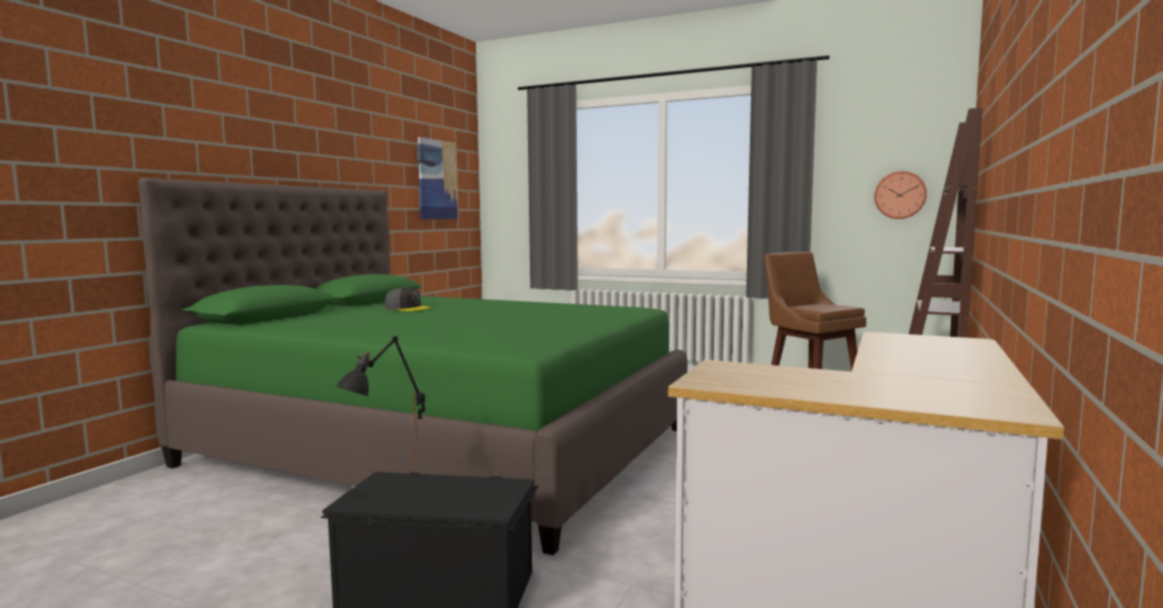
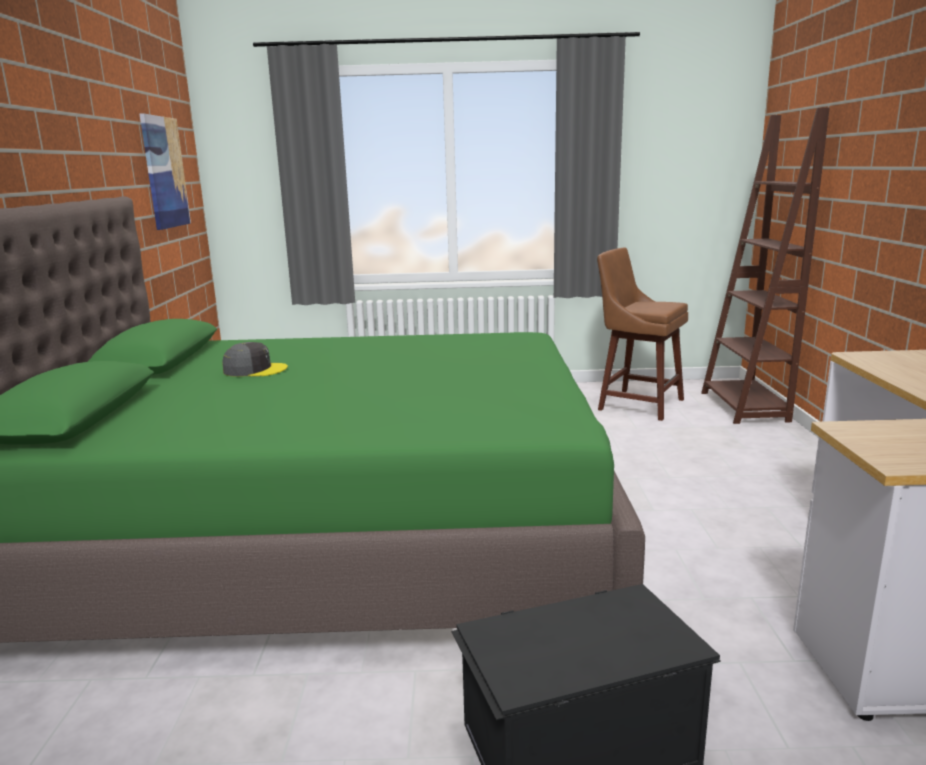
camera: 25 degrees left, 10 degrees up
(388, 486) = (510, 643): black table lamp -> none
(900, 195) = (698, 185): wall clock -> none

